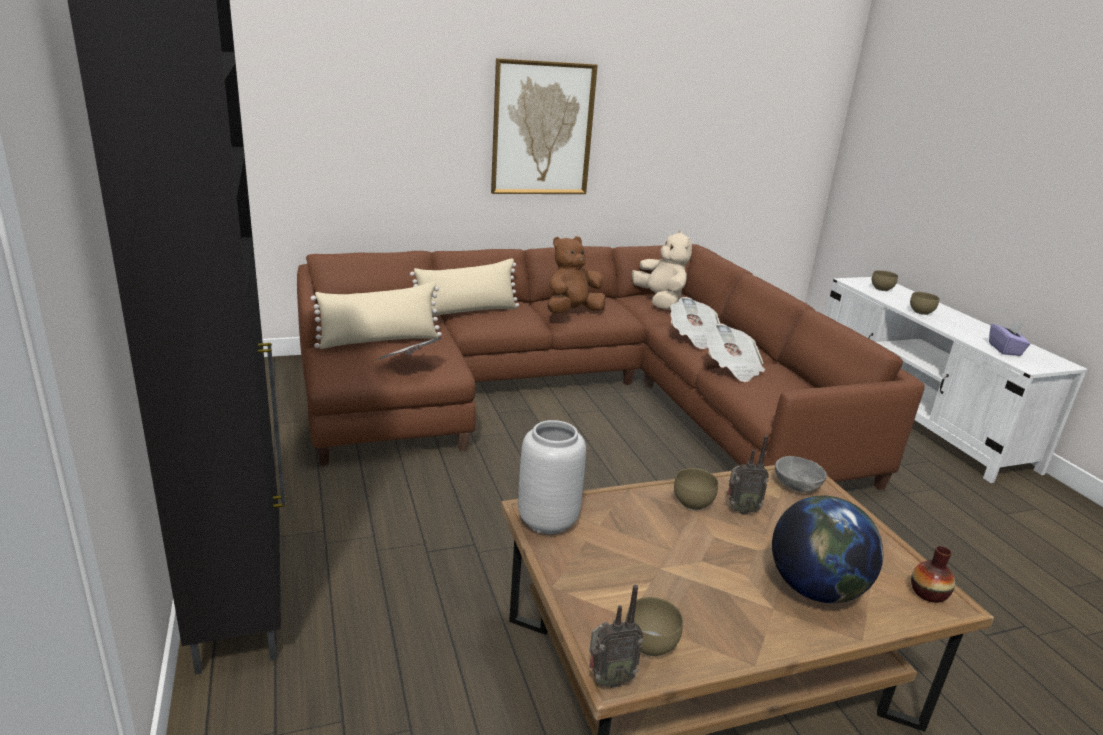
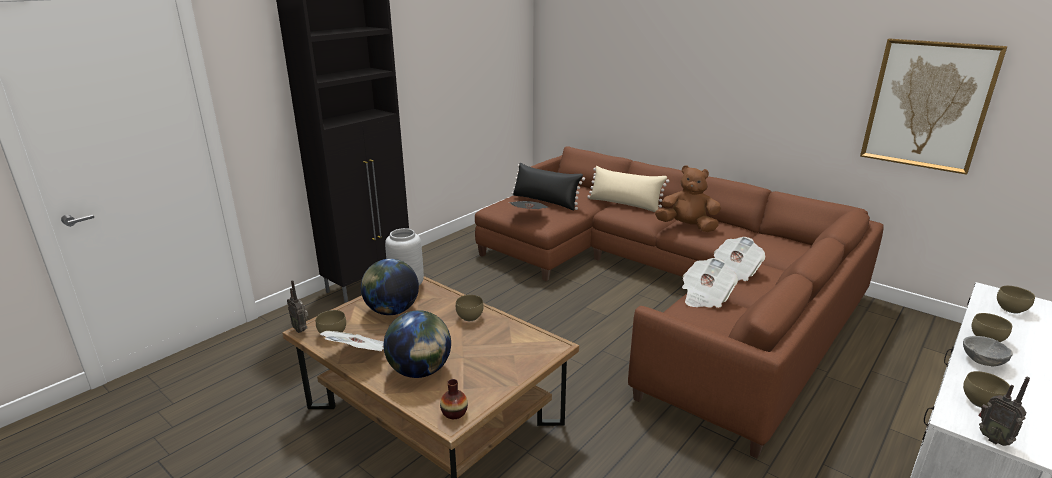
camera: 60 degrees right, 0 degrees up
(379, 341) = (545, 201): beige pillow -> black pillow
(542, 129) = (732, 84): picture -> picture (928, 105)
(619, 560) = (392, 311): none -> globe
(660, 301) = (778, 245): beige plush toy -> none
(740, 509) = (481, 333): radio -> radio (993, 438)
(741, 633) = (360, 355): none -> newspaper
(796, 486) = (535, 346): grey bowl -> grey bowl (982, 361)
(1005, 350) = (980, 401): purple tissue box -> brown bowl

